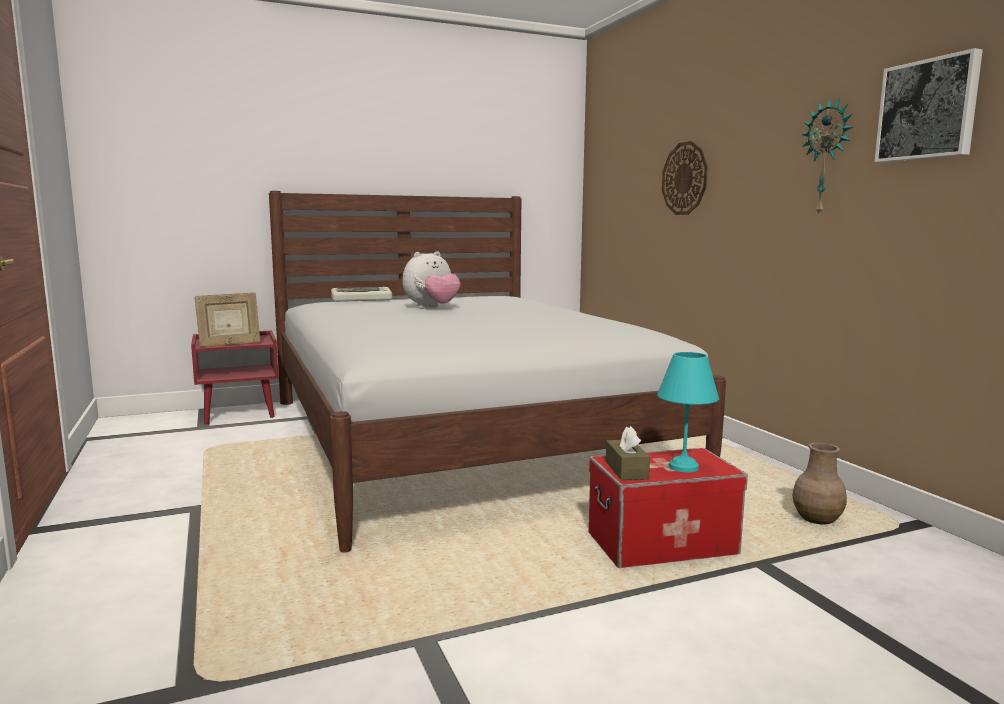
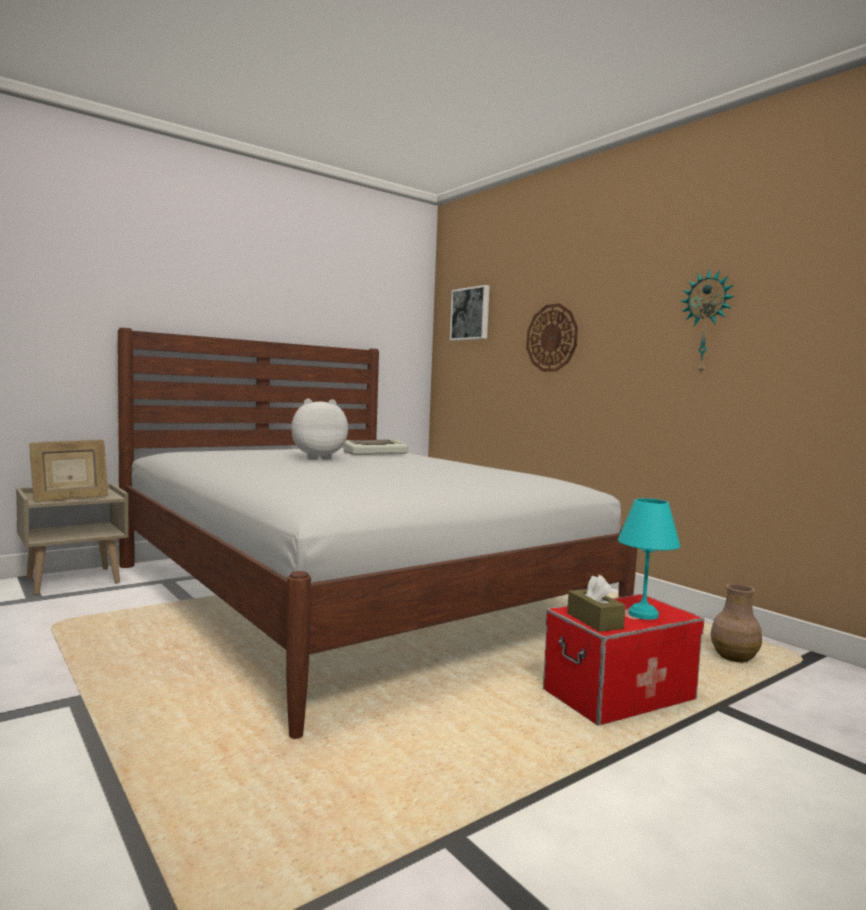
camera: 15 degrees left, 5 degrees down
(239, 413) = (74, 580): red nightstand -> beige nightstand
(362, 299) = (224, 449): keyboard -> keyboard (375, 453)
(432, 308) = (317, 458): plush toy -> plush toy turned 150 degrees counterclockwise
(928, 110) = (808, 284): picture -> picture (471, 314)

